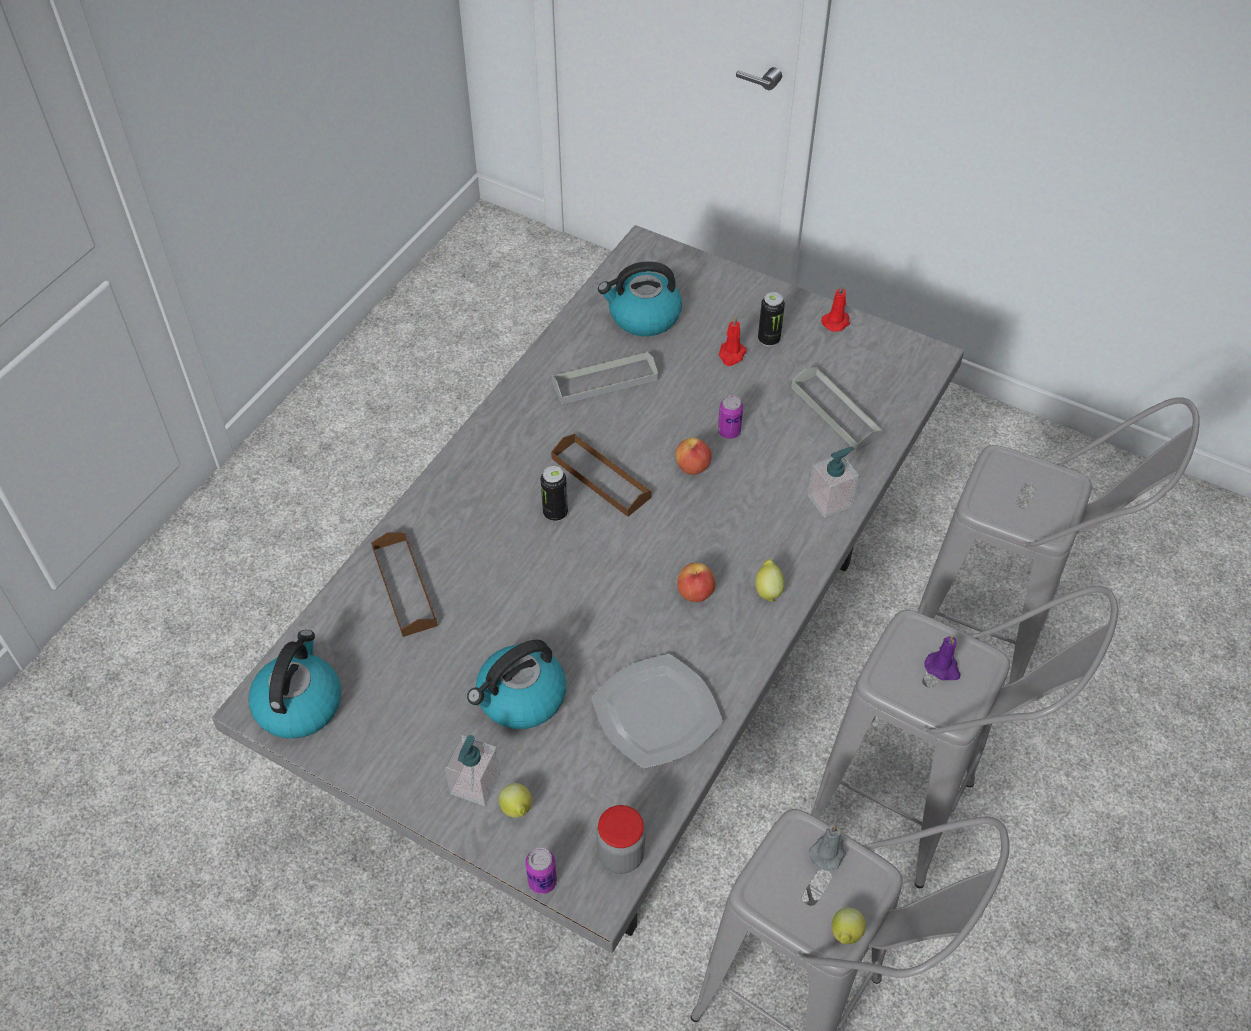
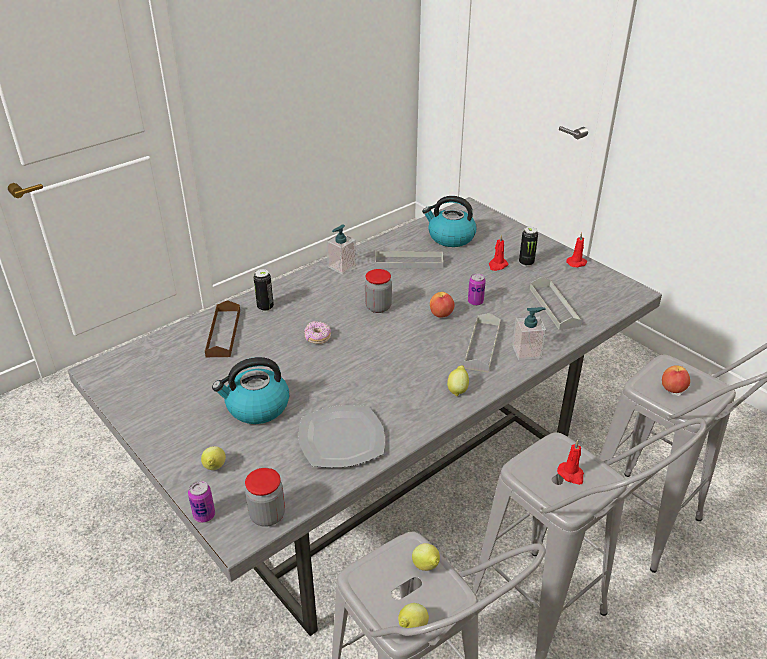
camera: 20 degrees right, 15 degrees down
(299, 703) = (121, 375): kettle -> none
(475, 784) = (197, 446): soap dispenser -> soap dispenser (341, 266)
(543, 556) = (317, 337): none -> donut
(555, 513) = (339, 318): can -> can (265, 307)
(600, 478) = (378, 307): brown tray -> jar
(695, 593) = (406, 379): apple -> apple (672, 389)
(769, 507) = (482, 346): none -> grey tray
(828, 852) = (426, 567): grey candle -> lemon
(943, 668) = (571, 474): purple candle -> red candle

